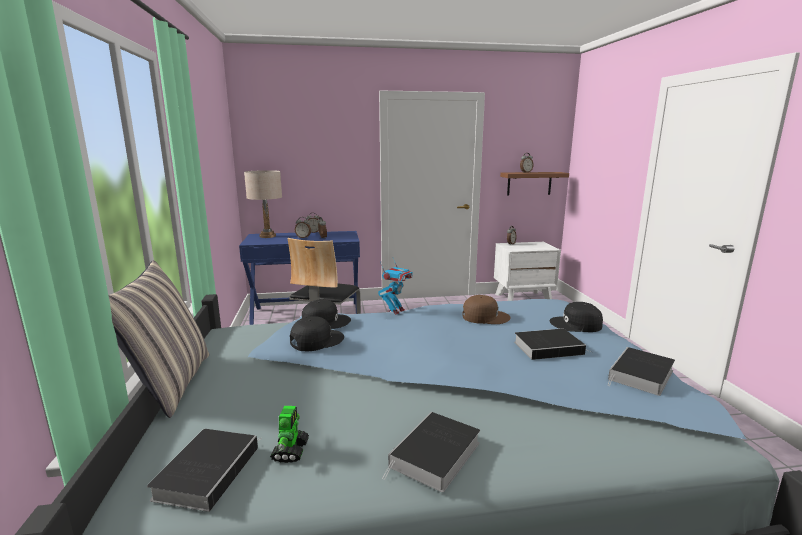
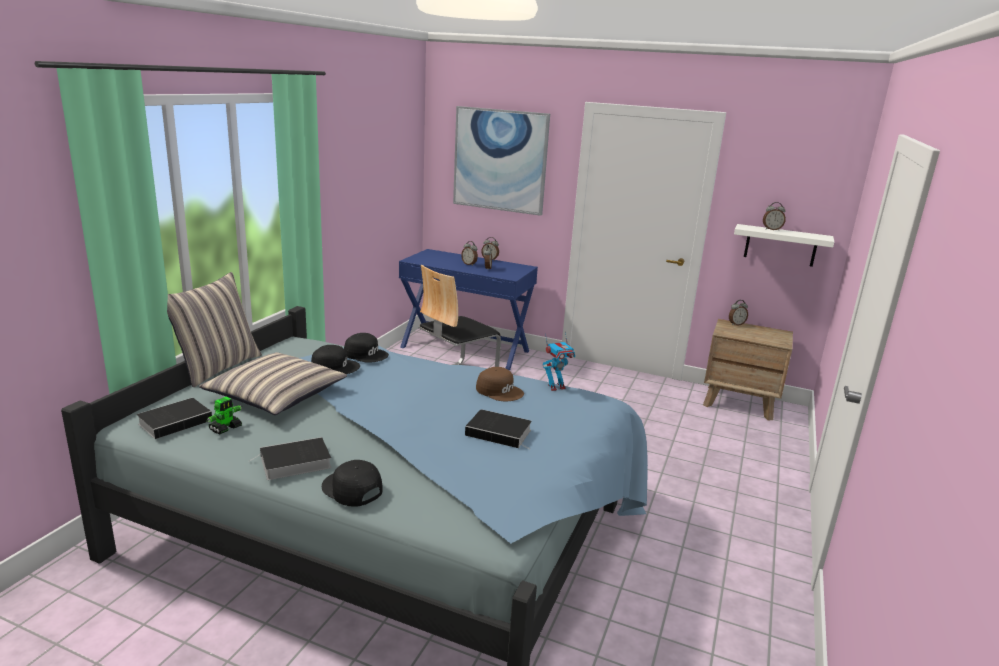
camera: 30 degrees right, 5 degrees up
(268, 236) = (439, 255): beige table lamp -> none
(292, 389) = (276, 395): none -> pillow
(310, 145) = (500, 160): none -> picture
(395, 311) = (433, 362): toy robot -> toy robot (556, 387)
(523, 298) = (739, 403): white nightstand -> brown nightstand
(529, 183) = (780, 245): brown shelf -> white shelf
(576, 324) = (570, 425): black cap -> black cap (351, 489)
(641, 375) = (529, 479): book -> none

